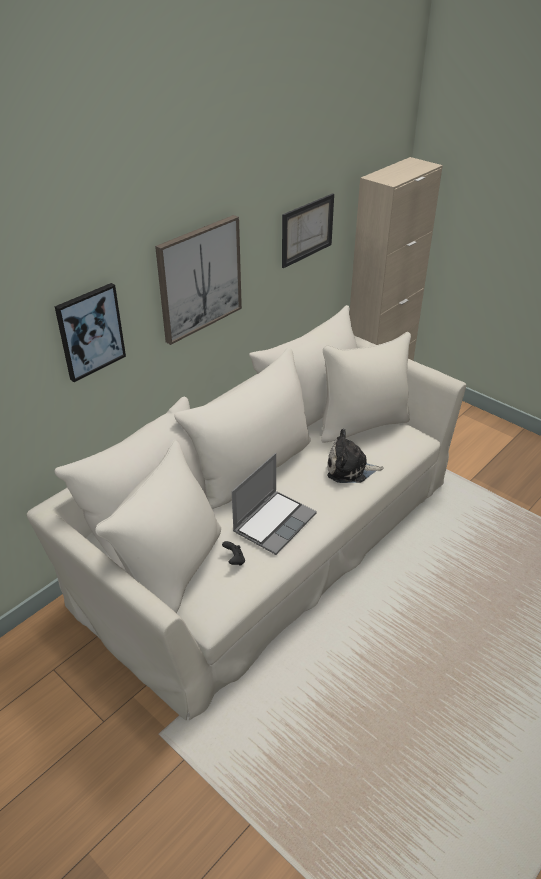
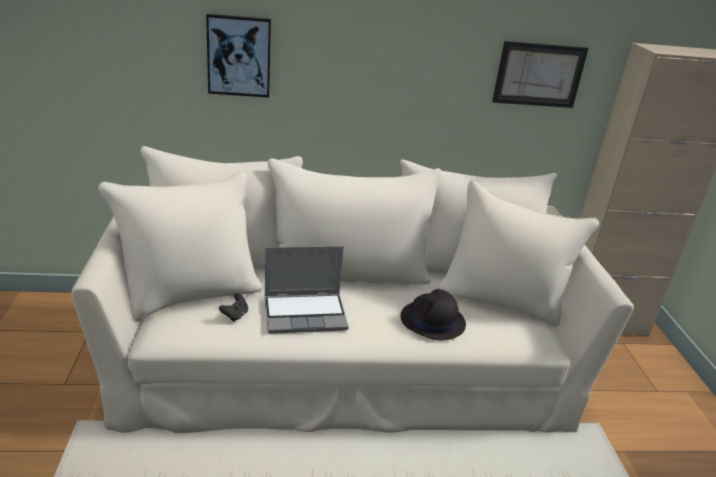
camera: 40 degrees right, 10 degrees down
(199, 278) = (376, 62): picture -> none
(350, 469) = (432, 321): plush toy -> black hat

